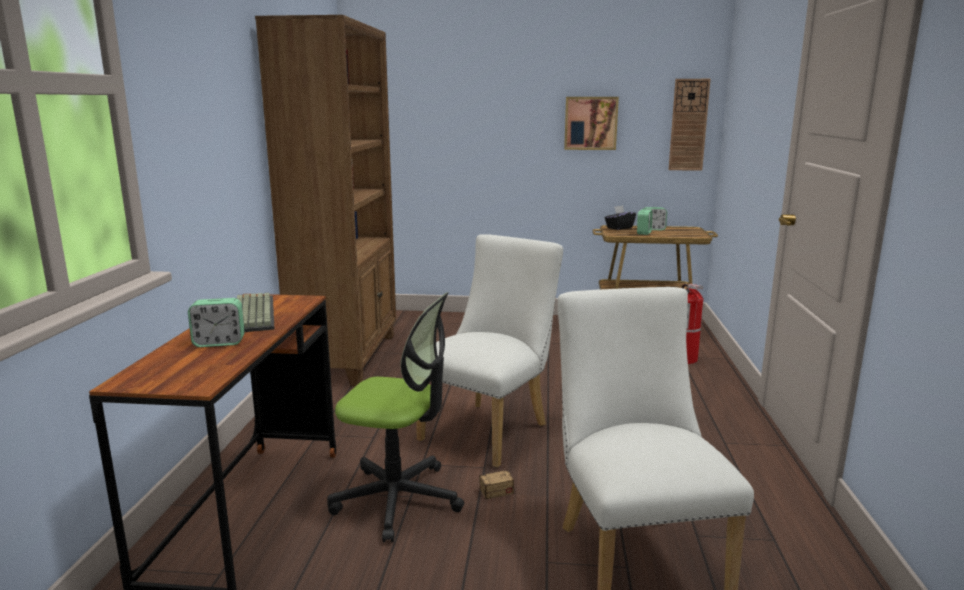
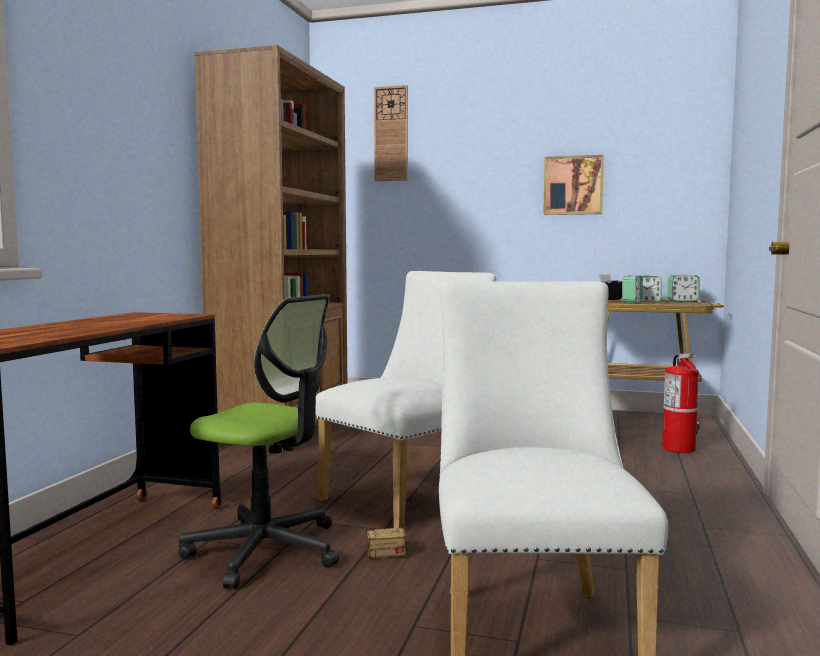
camera: 10 degrees right, 10 degrees down
(219, 343) = (59, 329): alarm clock -> alarm clock (682, 300)
(251, 314) = (120, 319): keyboard -> none
(688, 125) = (687, 184): wall clock -> wall clock (391, 134)

